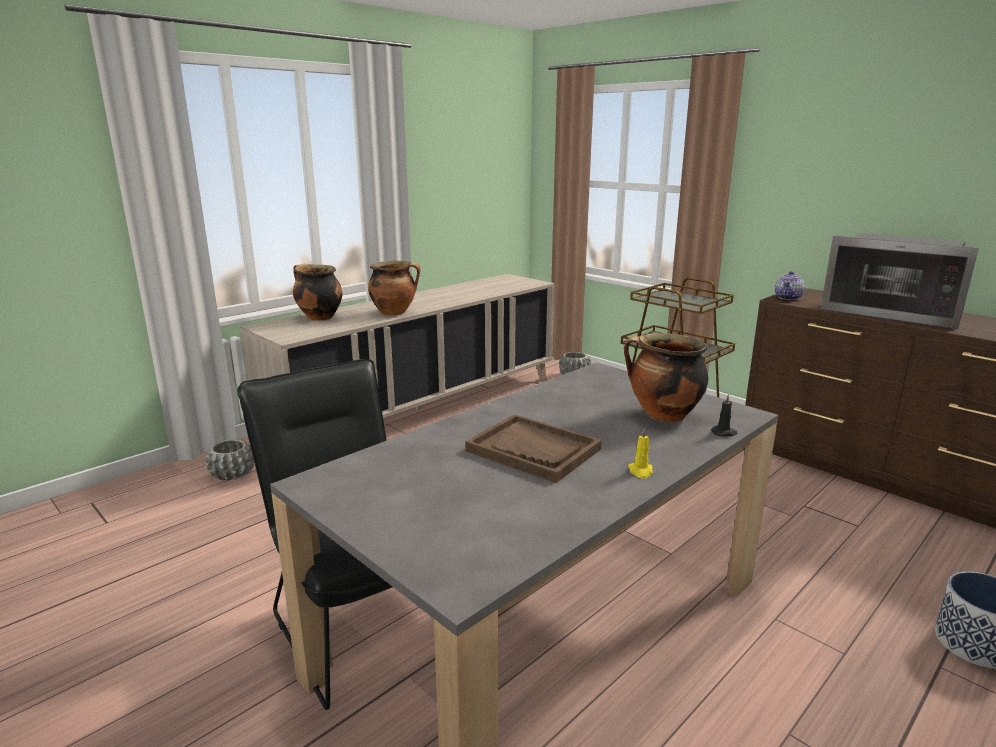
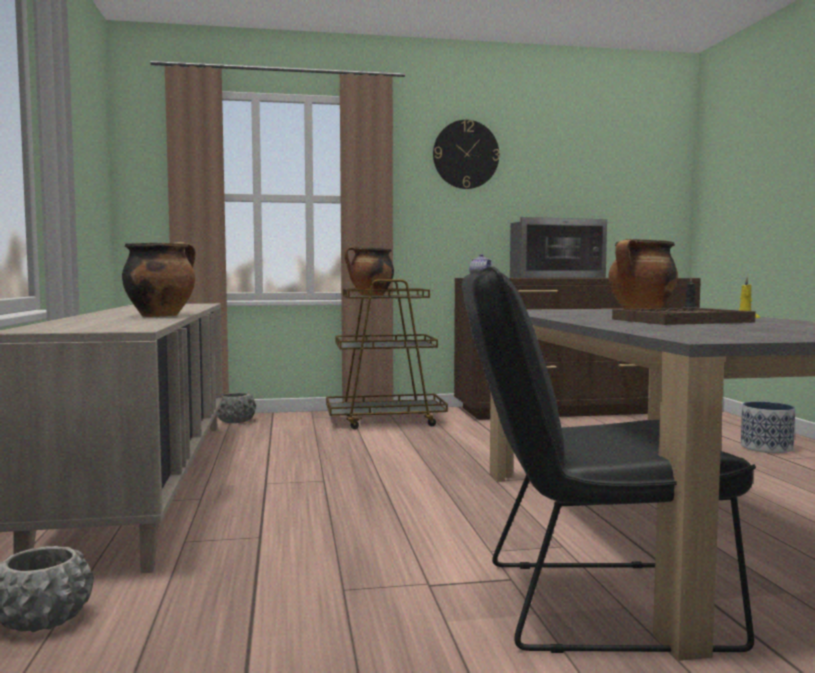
camera: 55 degrees left, 15 degrees down
(318, 317) = (75, 323): cooking pot -> cooking pot (370, 296)
(834, 139) = (466, 154): none -> wall clock

